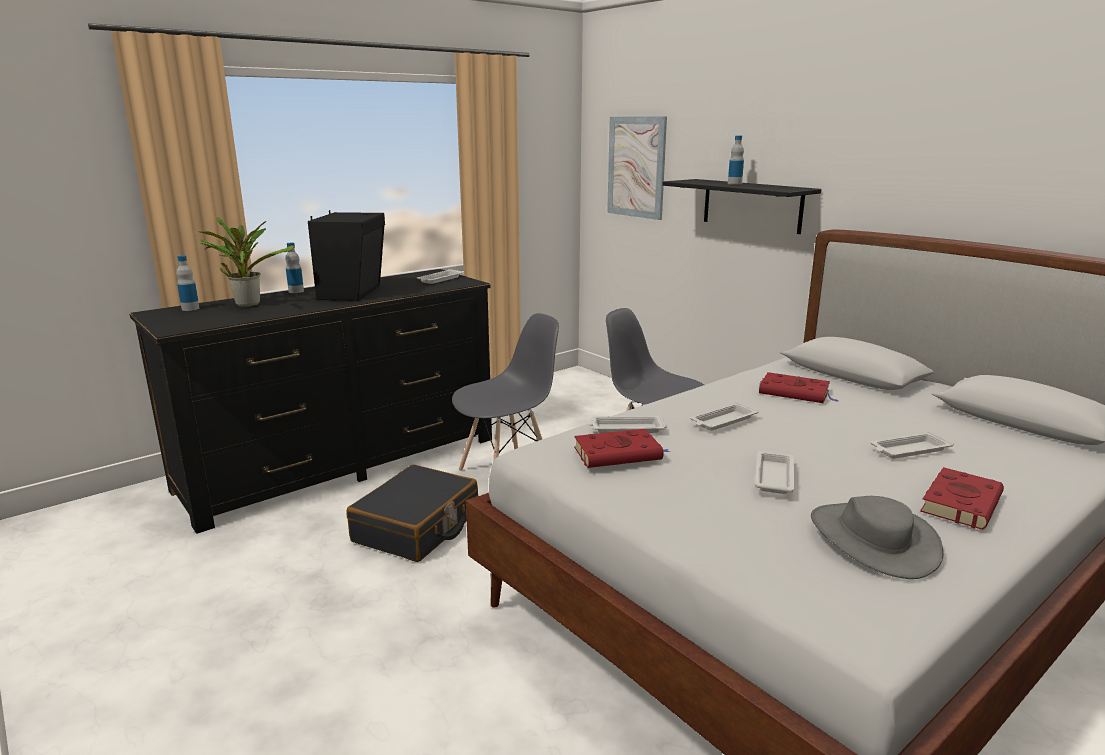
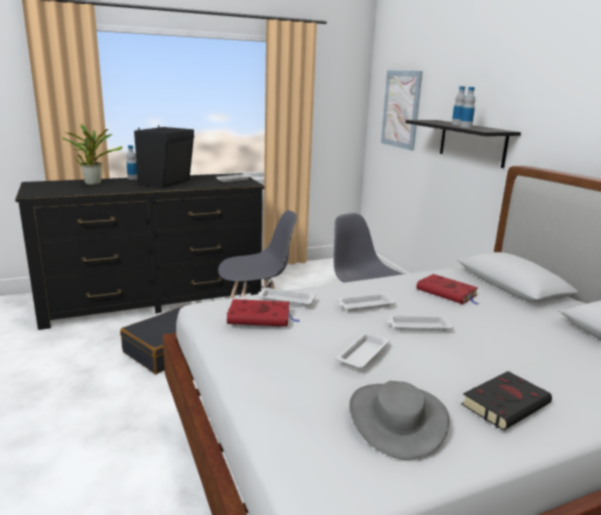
camera: 15 degrees right, 0 degrees up
(190, 308) = (57, 183): bottle -> bottle (465, 127)
(909, 450) = (501, 352): white tray -> white tray (418, 326)
(961, 502) = (506, 404): red book -> black book

